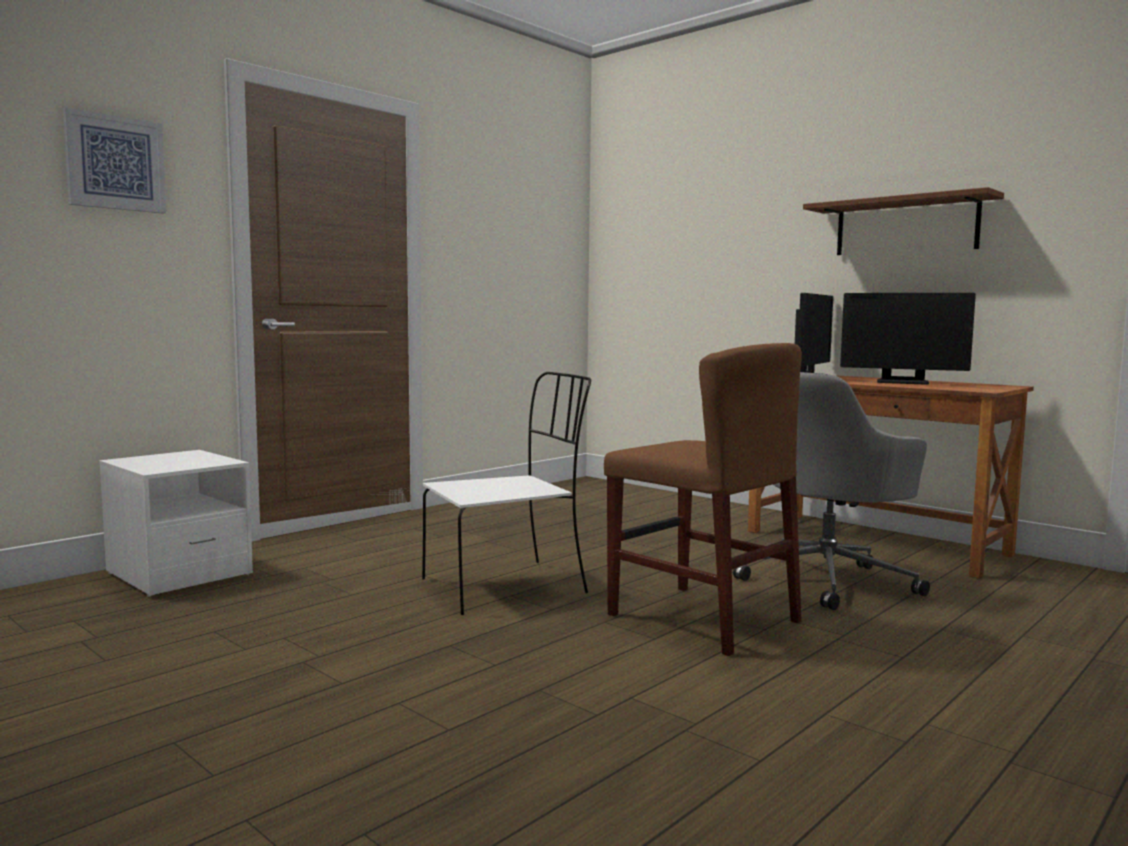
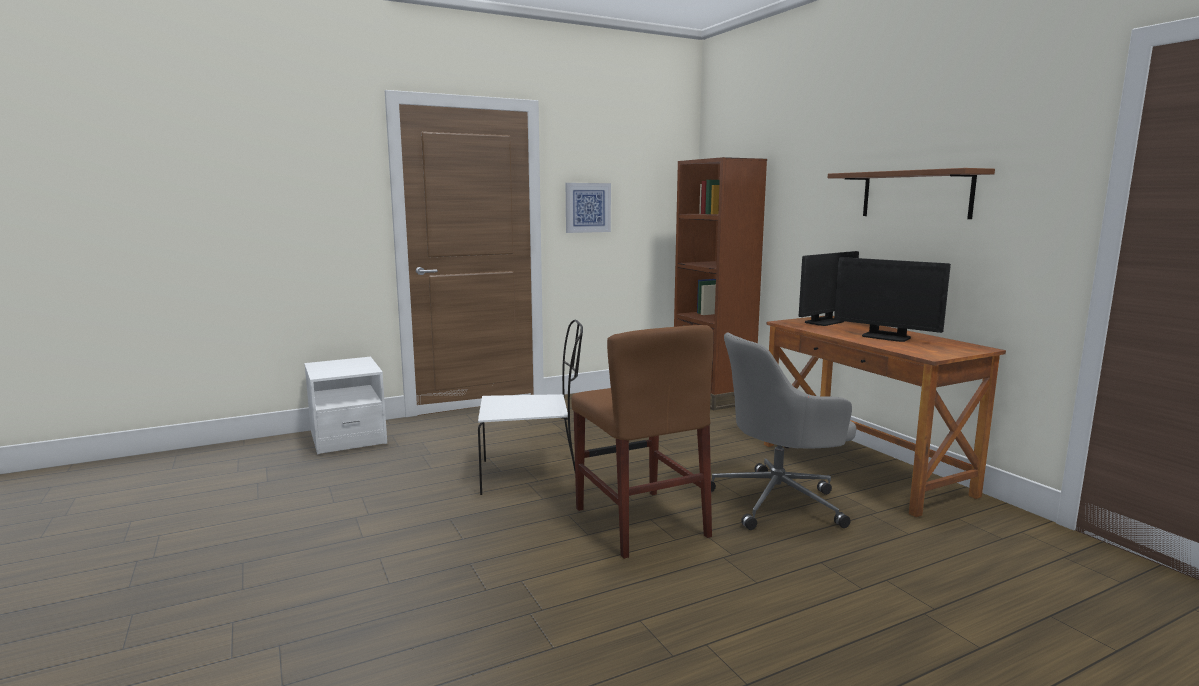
camera: 20 degrees right, 5 degrees up
(115, 163) = (310, 171): picture -> picture (587, 207)
(634, 493) = (712, 397): none -> brown bookcase

